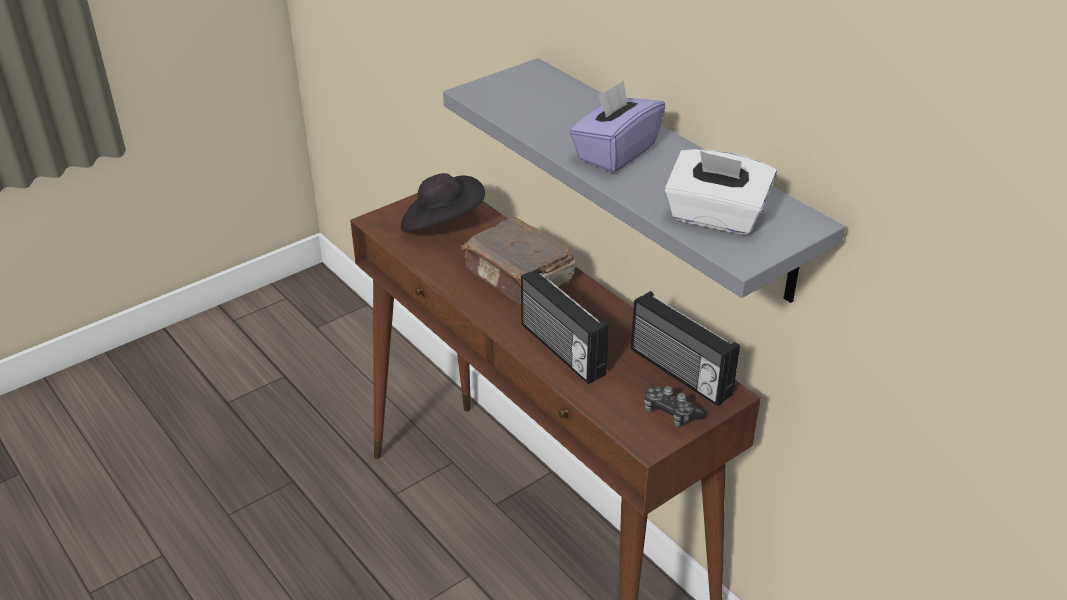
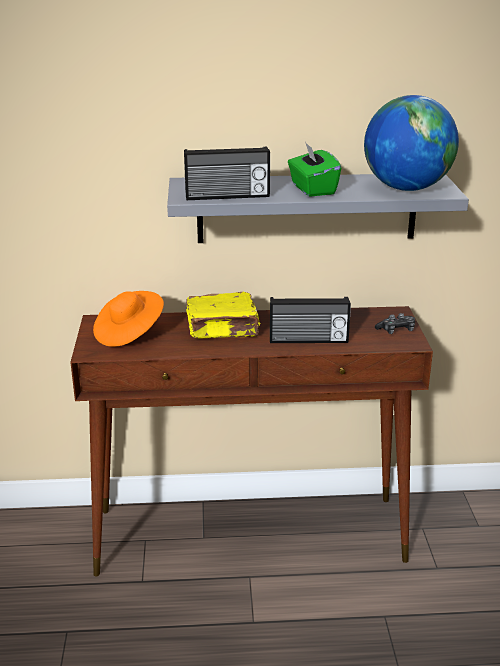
camera: 55 degrees left, 10 degrees down
(442, 224) = (129, 333): black hat -> orange hat
(519, 277) = (223, 329): brown book -> yellow book
(615, 153) = (312, 189): purple tissue box -> green tissue box
(678, 373) = (367, 317): radio -> radio (227, 196)
(715, 217) = (406, 188): white tissue box -> globe

